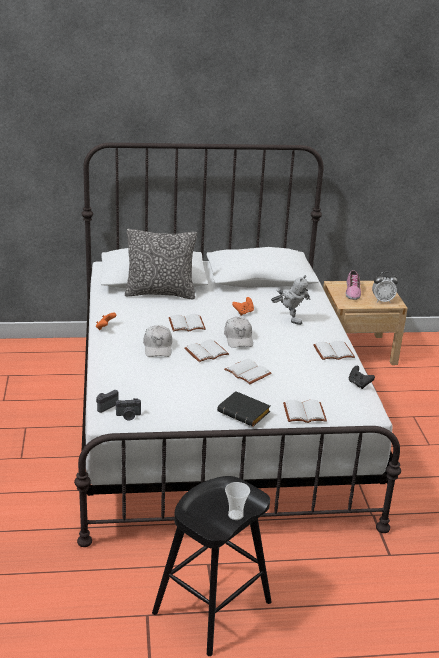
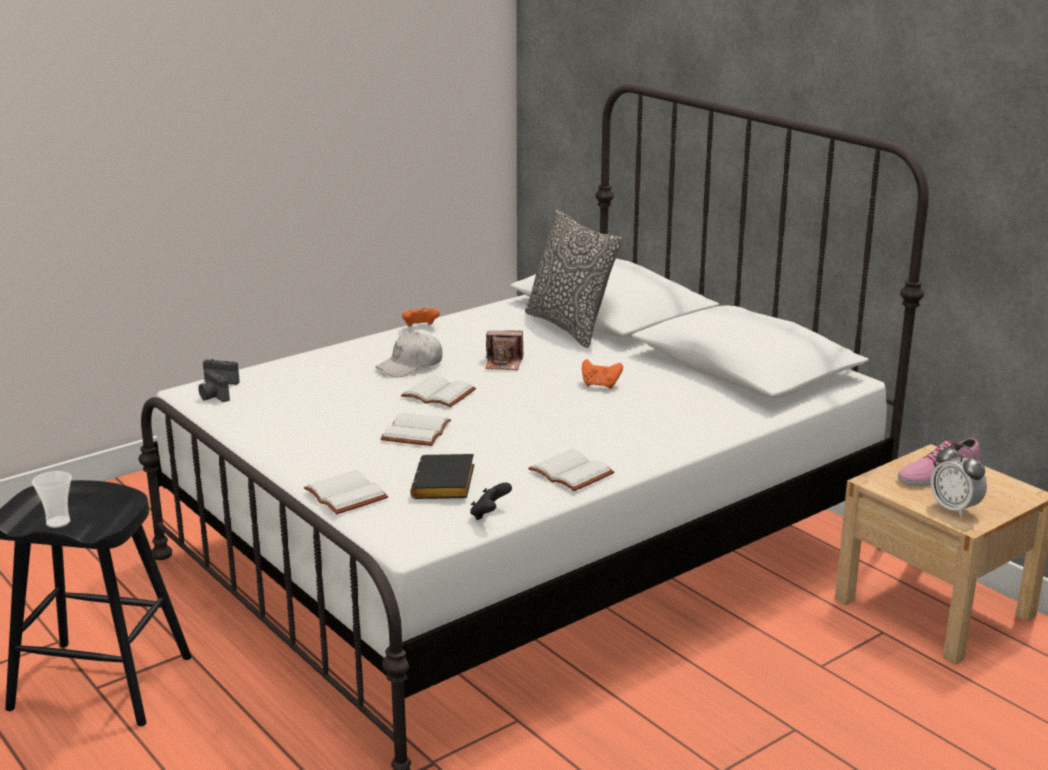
camera: 60 degrees right, 5 degrees down
(187, 324) = (504, 363): white book -> camera
(238, 338) = (512, 402): white cap -> none
(245, 413) = (294, 456): black book -> black book (445, 485)
(289, 319) = (632, 418): toy robot -> none

